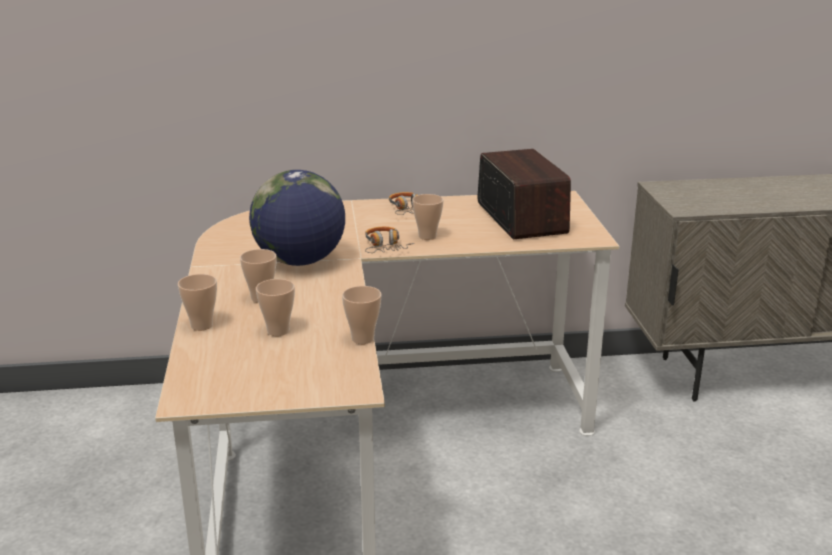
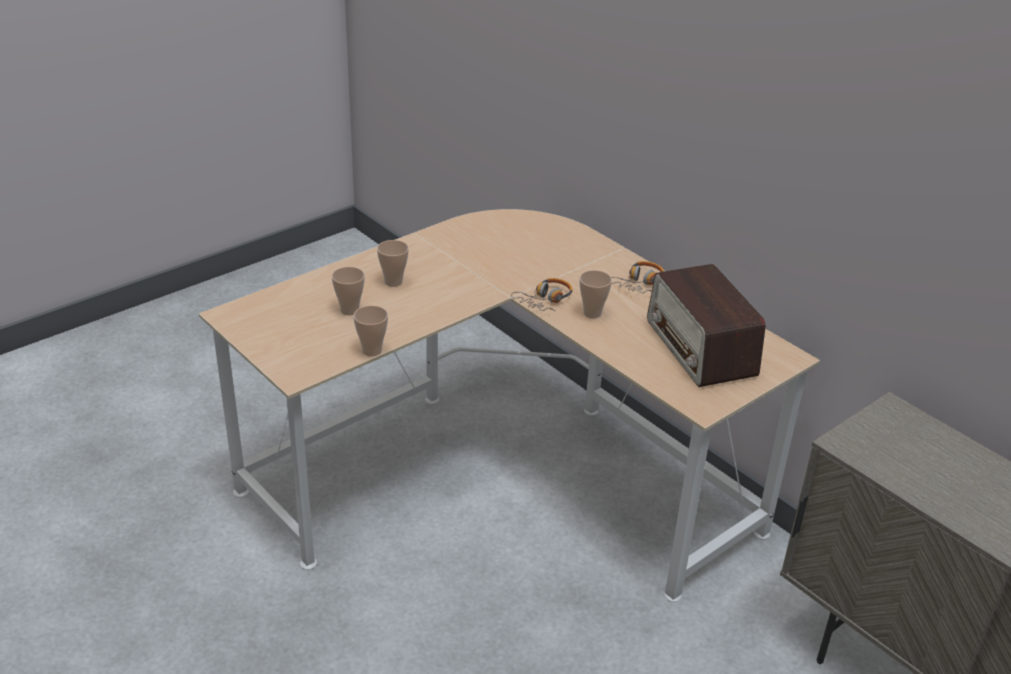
camera: 55 degrees right, 10 degrees up
(202, 325) = (328, 277): cup -> none
(300, 261) = (472, 273): globe -> none
(521, 217) = (700, 348): radio -> radio turned 120 degrees clockwise

